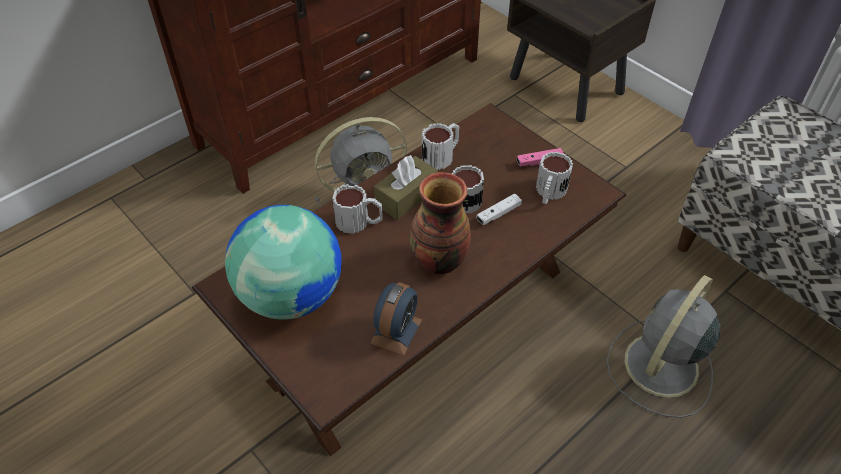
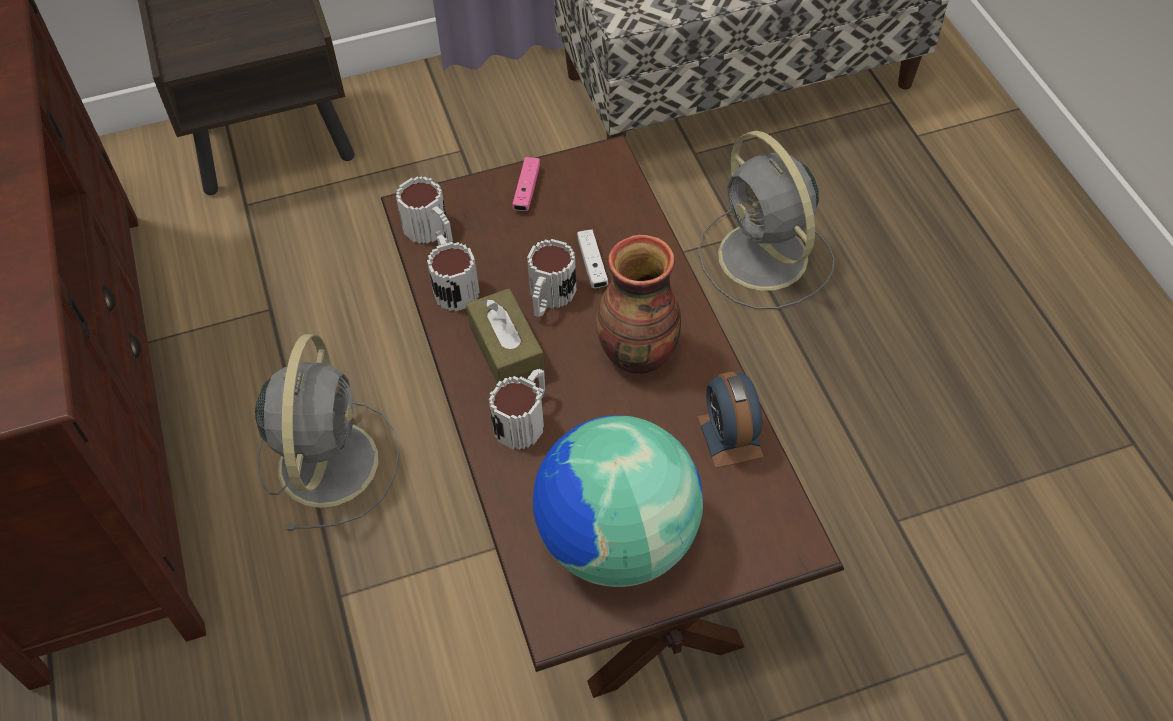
camera: 65 degrees left, 5 degrees up
(396, 331) = (730, 436): alarm clock -> alarm clock turned 150 degrees counterclockwise
(549, 193) = (585, 202): mug -> mug (431, 232)

